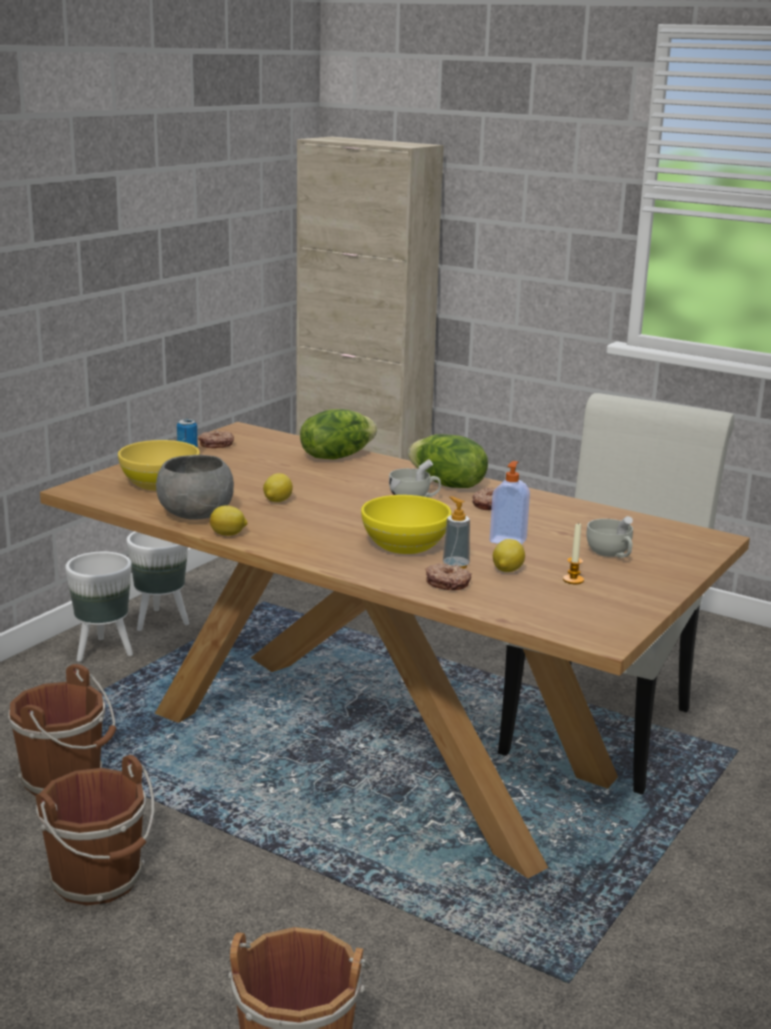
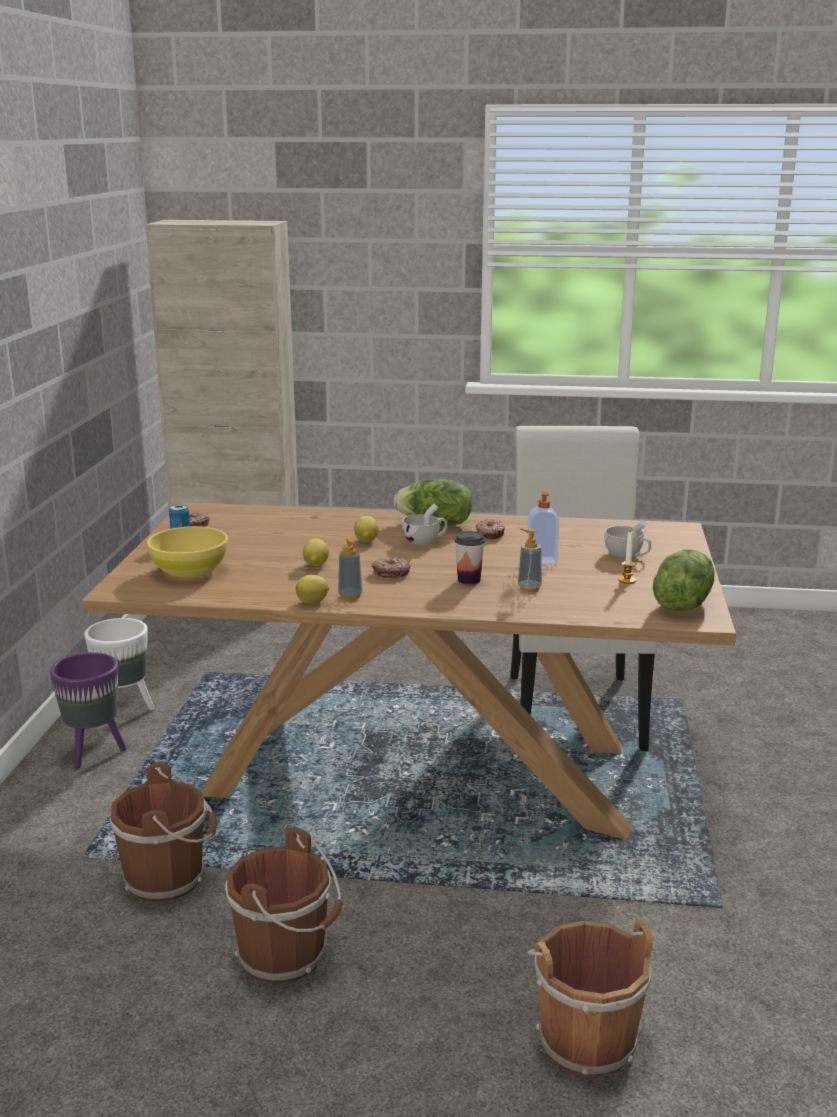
camera: 25 degrees left, 0 degrees up
(104, 651) = (94, 753): white planter -> purple planter
(196, 514) = (260, 590): grey bowl -> none
(269, 536) = (350, 596): none -> soap dispenser
(336, 456) = (313, 517): lettuce -> lettuce (682, 604)
(405, 545) = (469, 580): yellow bowl -> cup
(447, 583) = (541, 603): donut -> donut (391, 573)
(507, 570) = (571, 583): lemon -> lemon (366, 541)

